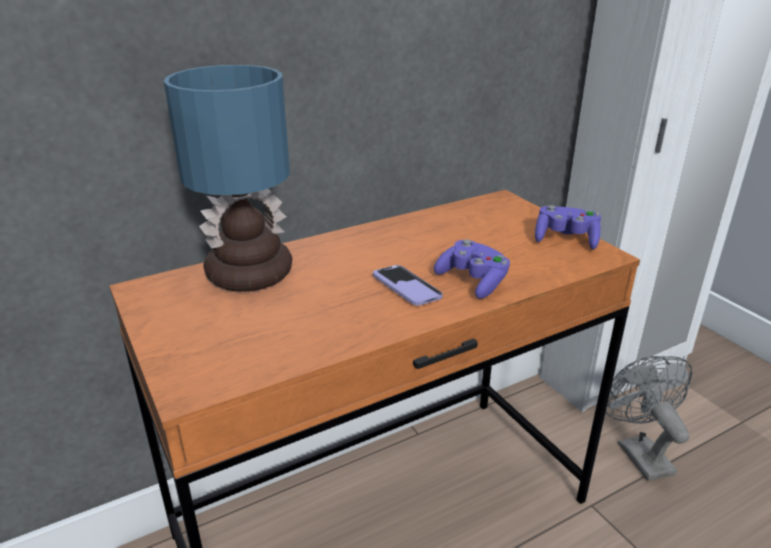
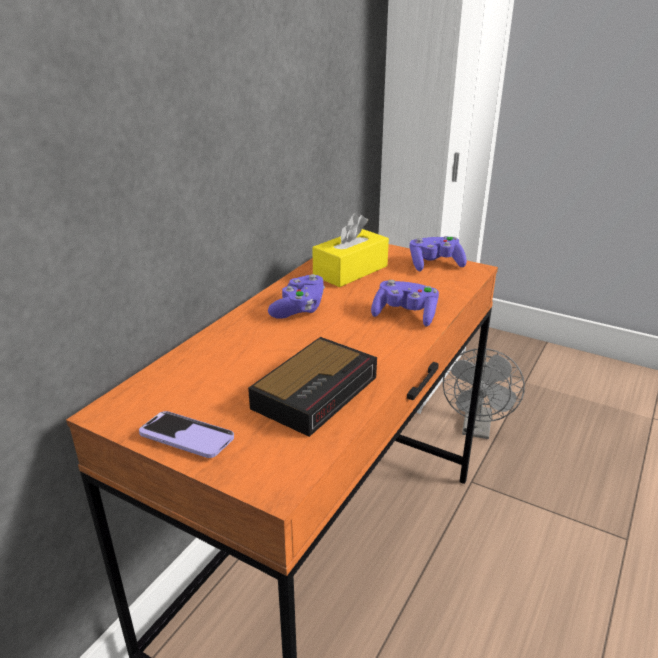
camera: 30 degrees left, 0 degrees up
(247, 275) = (207, 366): table lamp -> none
(309, 326) = (317, 391): none -> alarm clock
(377, 248) = (299, 309): none -> purple game controller
(406, 287) = (360, 334): phone -> phone (187, 436)
(467, 225) = (350, 271): none -> yellow tissue box
(638, 452) = (477, 429): grey fan -> grey fan turned 120 degrees counterclockwise

